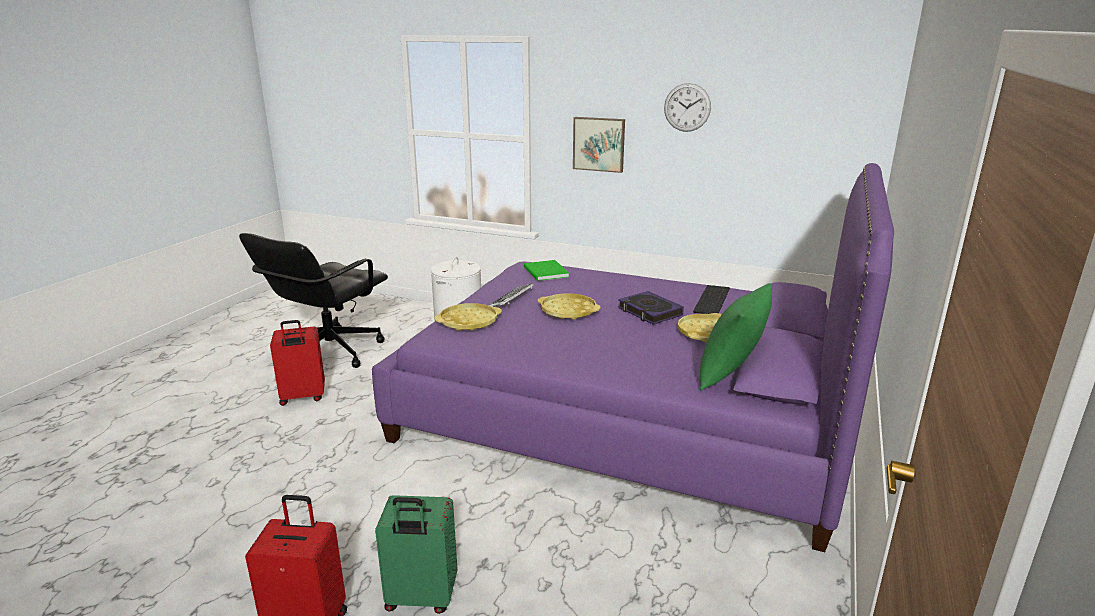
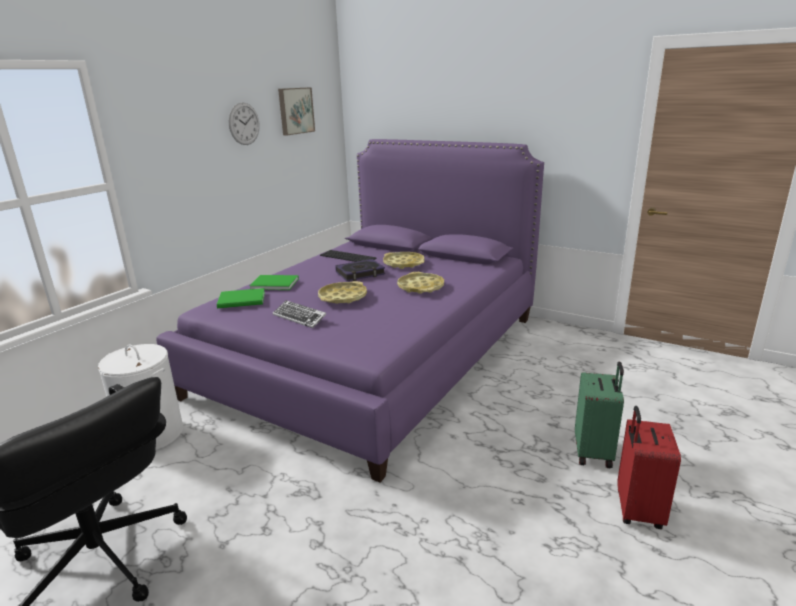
camera: 80 degrees left, 0 degrees up
(303, 397) = (240, 573): red suitcase -> none
(468, 322) = (343, 336): yellow tray -> yellow tray (420, 287)
(595, 277) = (273, 283): none -> green book
(599, 144) = (185, 172): picture -> picture (295, 111)
(731, 376) = (466, 265): green pillow -> none

